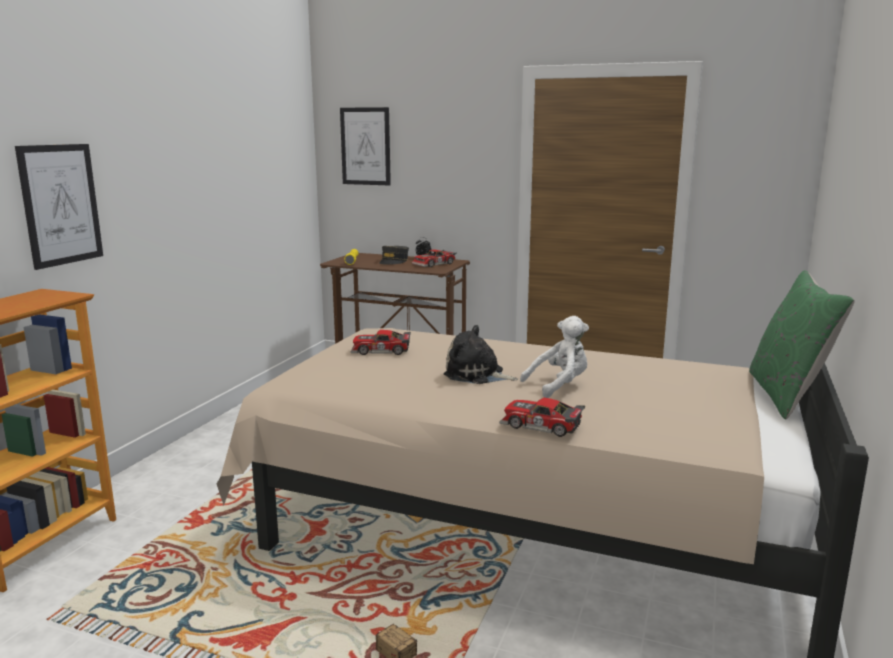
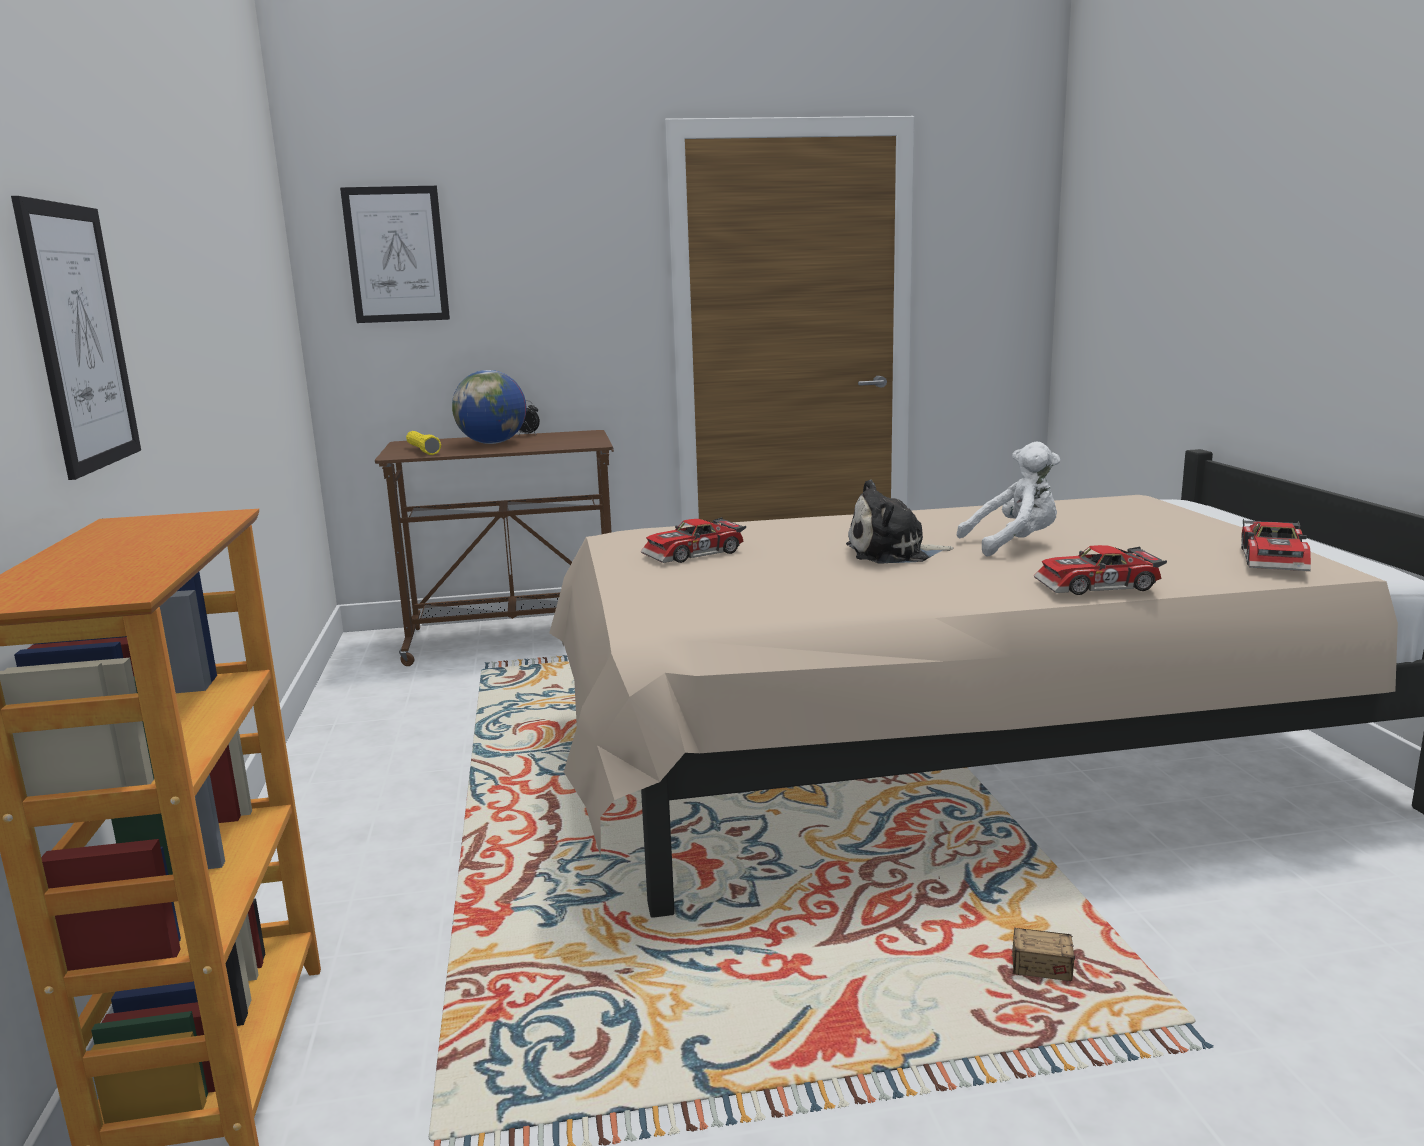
camera: 30 degrees left, 0 degrees up
(393, 261) = (493, 443): grey cap -> globe
(435, 264) = (567, 439): toy car -> toy car (1276, 559)
(559, 385) = (1014, 545): white plush toy -> white plush toy turned 45 degrees clockwise
(787, 395) = (1230, 511): green pillow -> none

